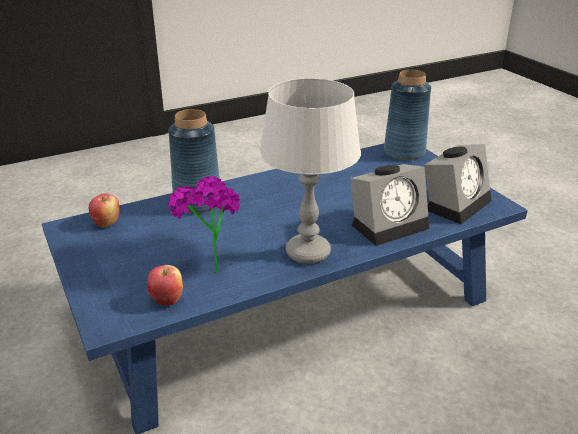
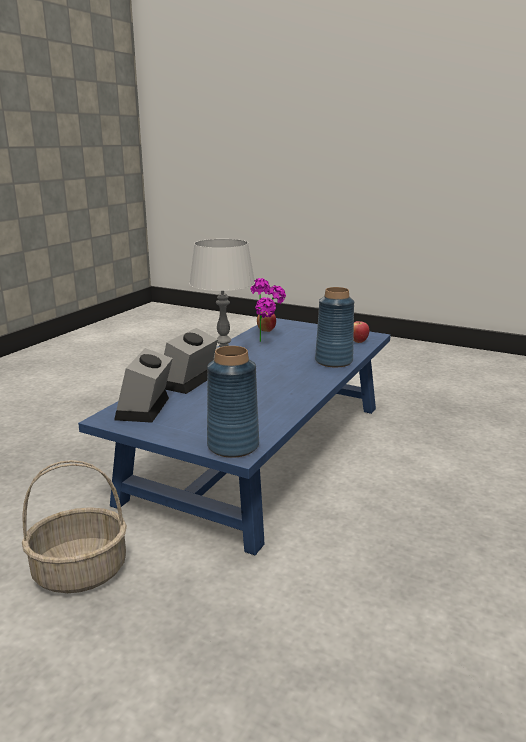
camera: 145 degrees right, 10 degrees down
(518, 255) = (81, 571): none -> basket

